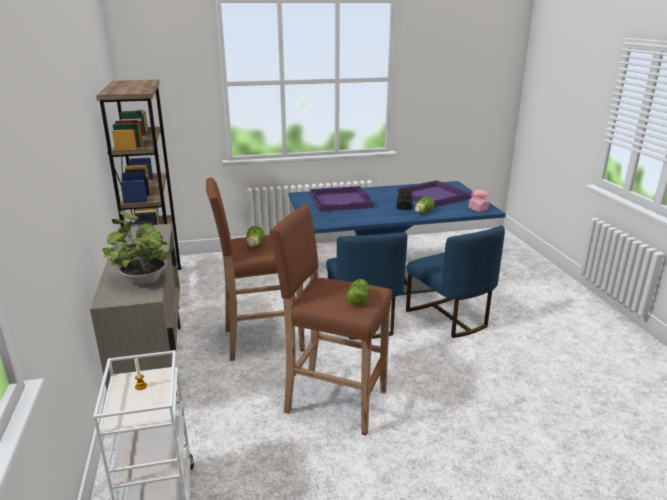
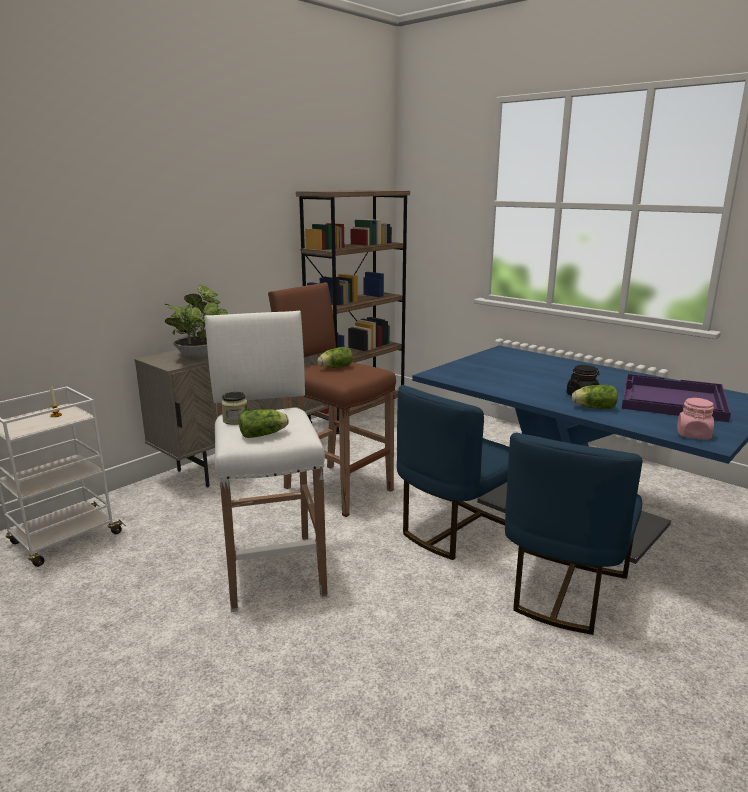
camera: 55 degrees right, 5 degrees down
(318, 302) = (235, 420): none -> jar
(333, 401) = (273, 568): brown stool -> white stool
(341, 200) = (529, 366): purple tray -> none

